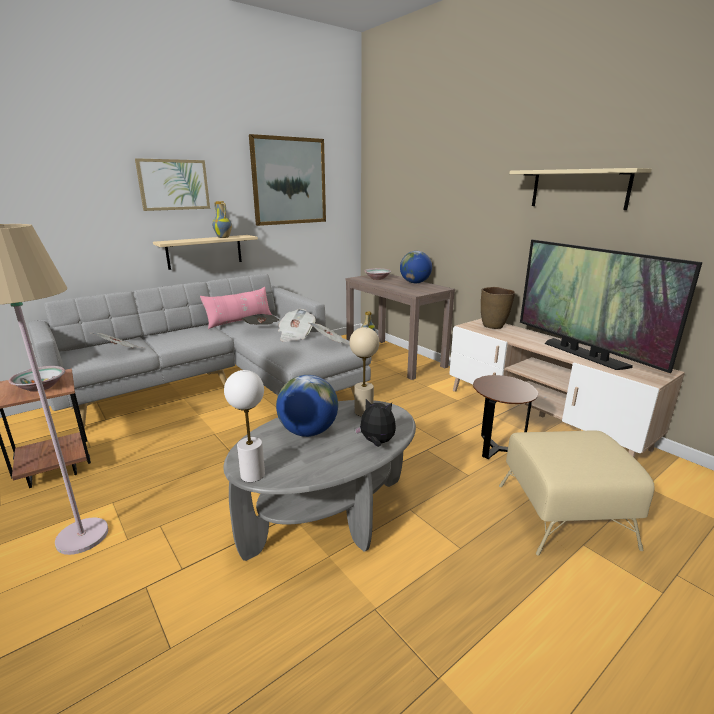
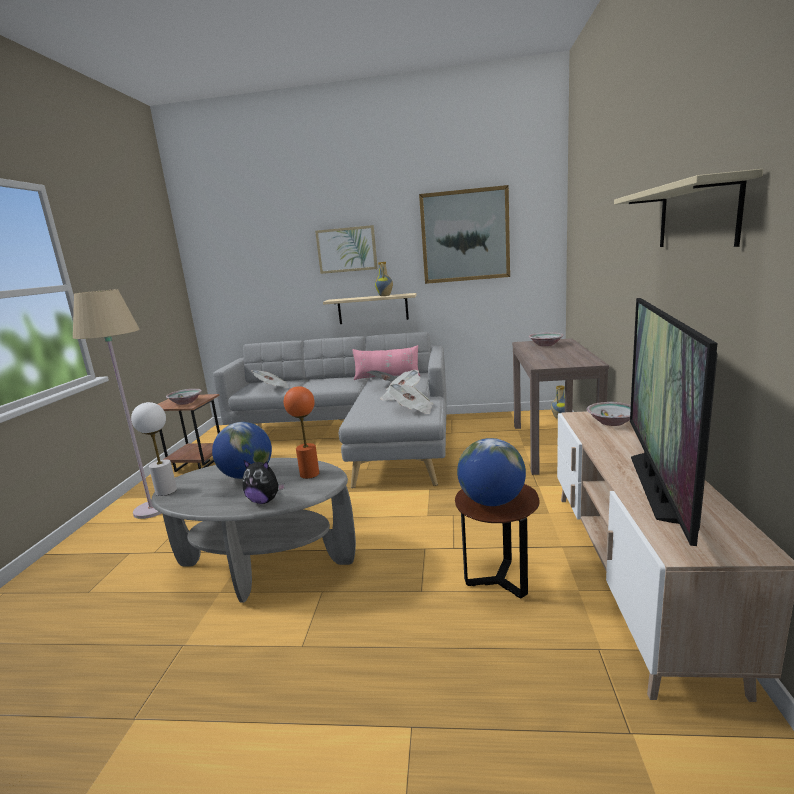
camera: 45 degrees right, 5 degrees down
(363, 412) = (309, 474): beige table lamp -> orange table lamp
(376, 443) = (264, 501): plush toy -> plush toy turned 135 degrees clockwise
(415, 283) = (576, 353): globe -> globe (492, 501)
(493, 326) = (611, 422): brown vase -> bowl
(563, 514) = (446, 685): beige ottoman -> none

